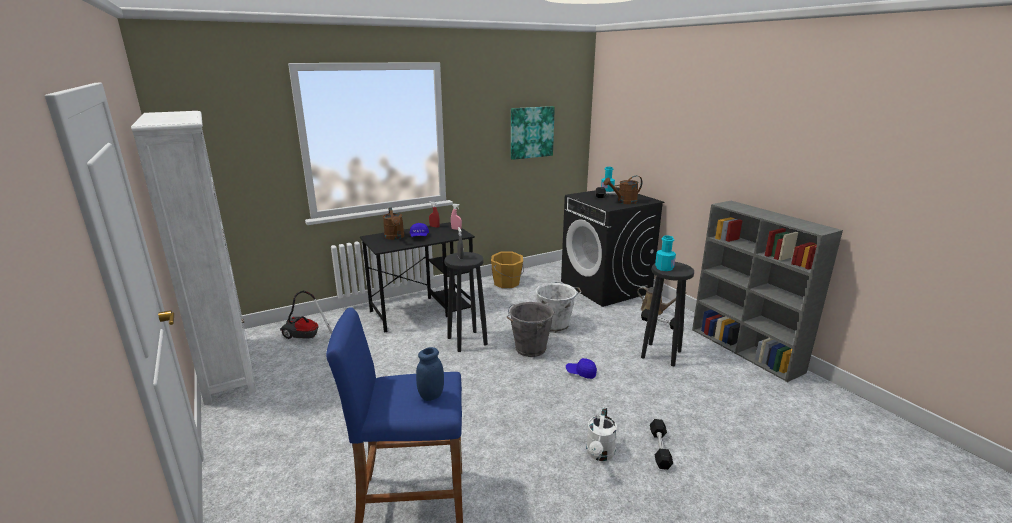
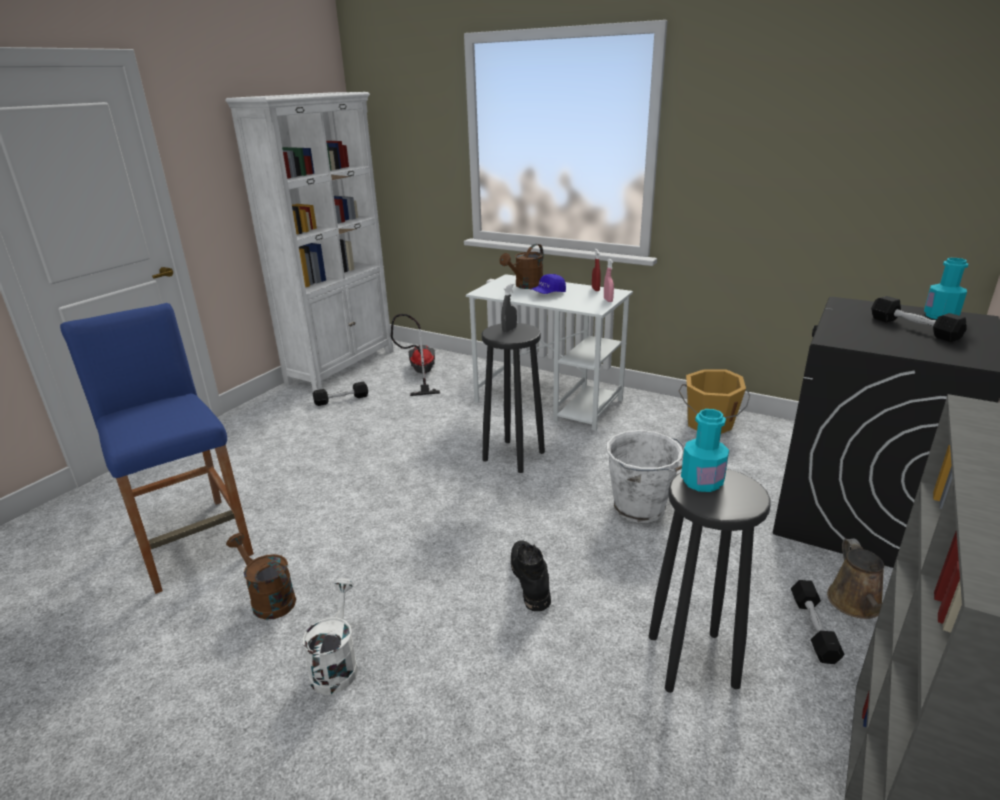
camera: 60 degrees right, 5 degrees up
(423, 310) = (549, 401): black desk -> white desk
(431, 395) = (148, 425): blue jar -> none
(529, 349) = (546, 509): grey bucket -> none
(531, 132) = (845, 161): picture -> none
(581, 373) = (530, 579): blue cap -> black boot
(599, 454) = (336, 664): white watering can -> white watering can turned 105 degrees clockwise
(623, 202) = (902, 342): brown watering can -> brown watering can (268, 599)
(660, 449) = (385, 736): black dumbbell -> black dumbbell (341, 399)

